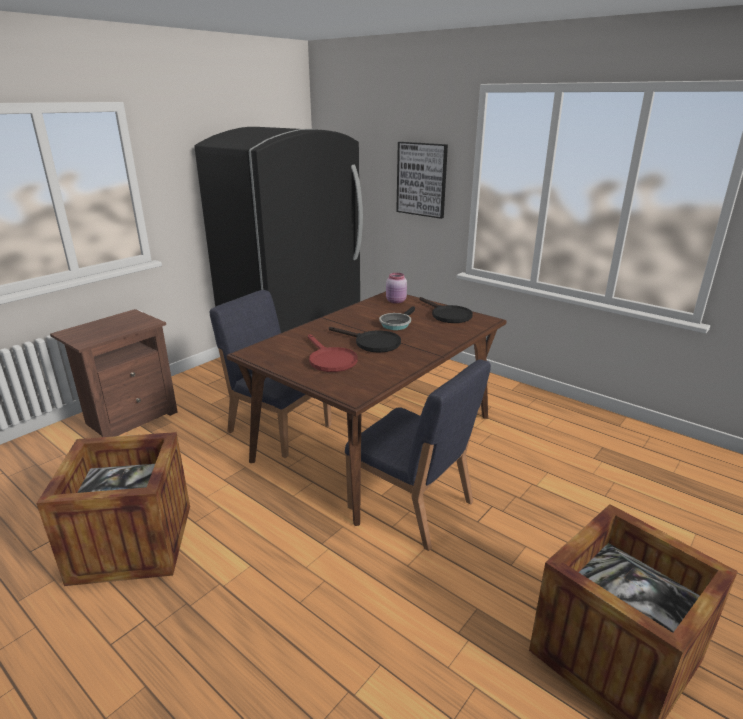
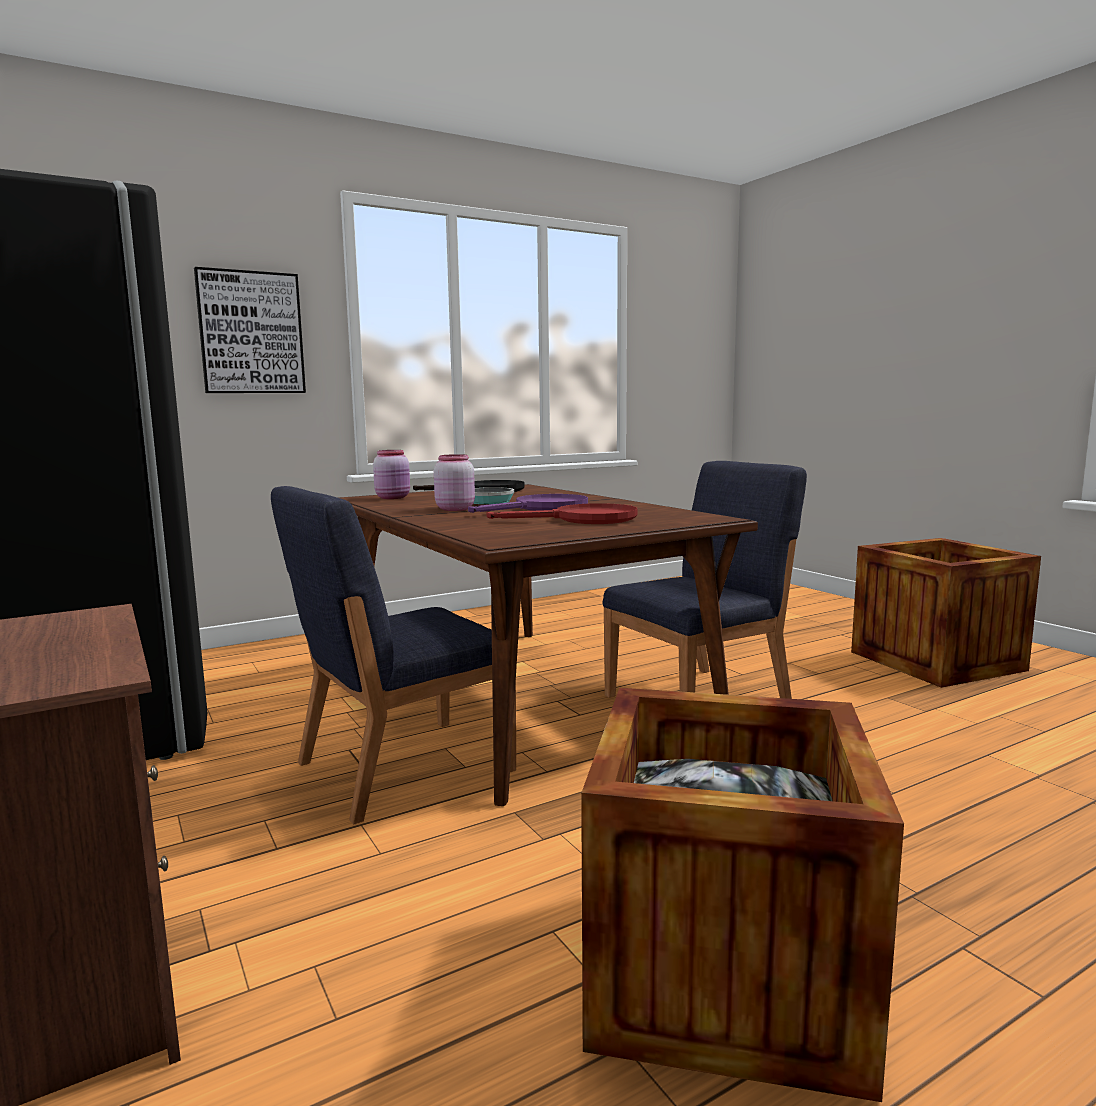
camera: 70 degrees left, 15 degrees down
(357, 323) = (454, 509): none -> pink jar
(372, 343) = (543, 508): black frying pan -> purple frying pan

